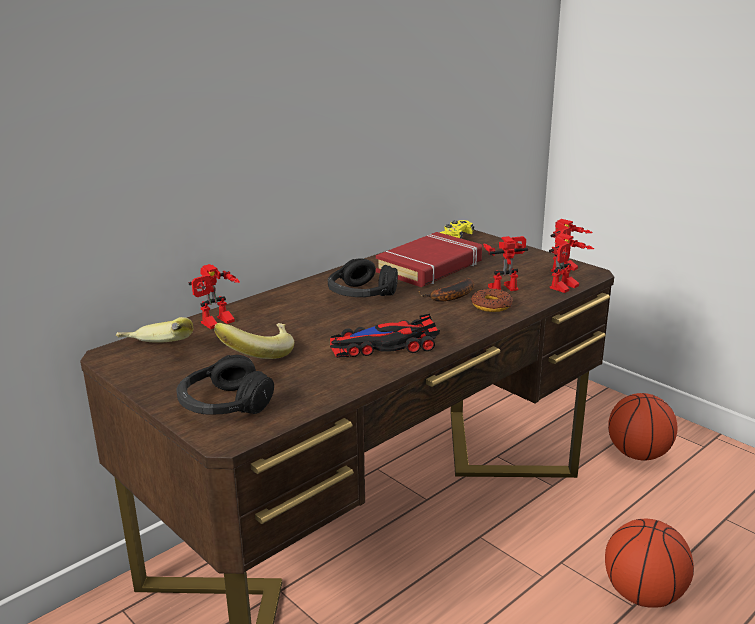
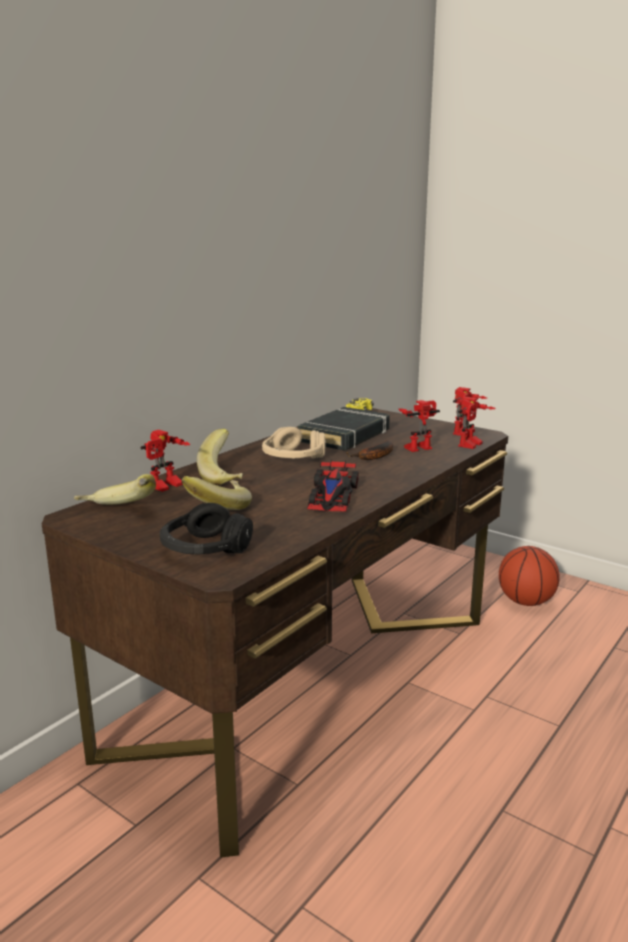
camera: 10 degrees left, 5 degrees down
(282, 314) = (226, 476): none -> banana
(361, 294) = (293, 458): black headphones -> beige headphones
(383, 345) = (333, 495): toy car -> toy car turned 60 degrees counterclockwise
(430, 267) = (345, 435): red book -> black book
(491, 305) = (414, 461): donut -> none
(643, 595) = (565, 716): basketball -> none

